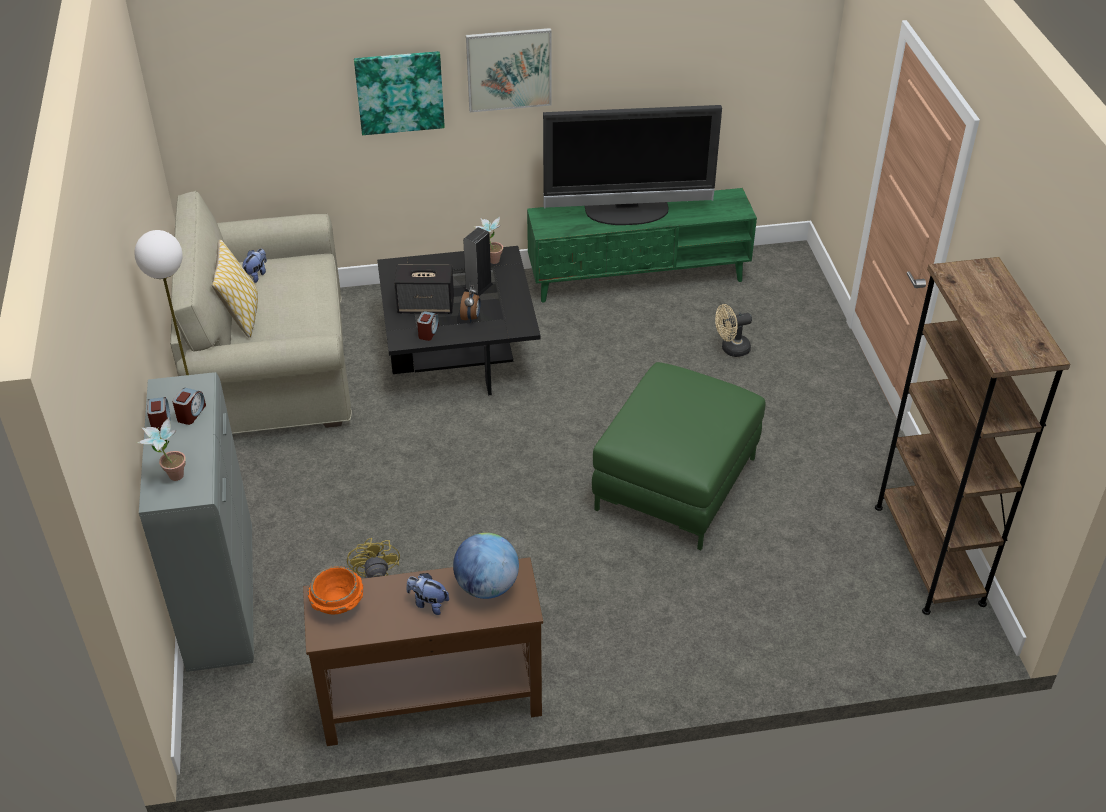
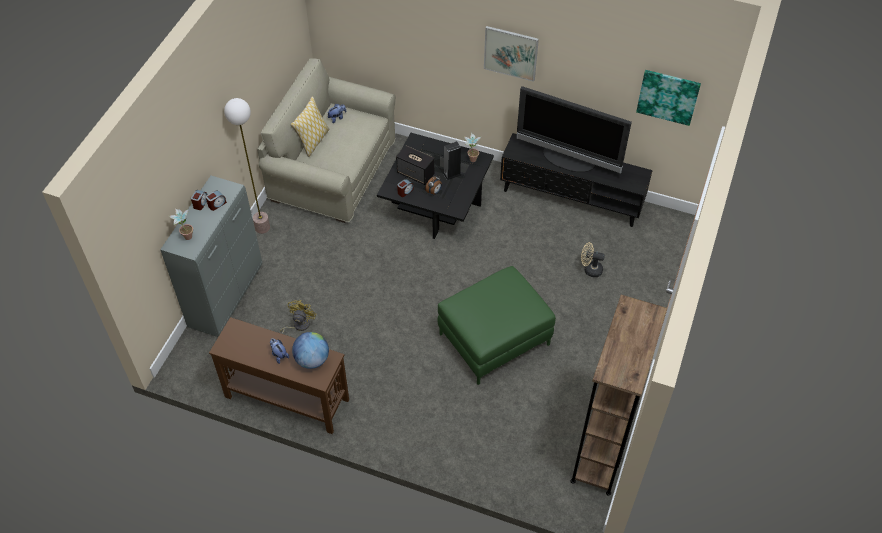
camera: 30 degrees right, 10 degrees up
(338, 604) = (239, 334): orange bowl -> none
(399, 92) = (444, 43): picture -> picture (668, 96)
(638, 277) = (572, 198): green tv stand -> black tv stand

